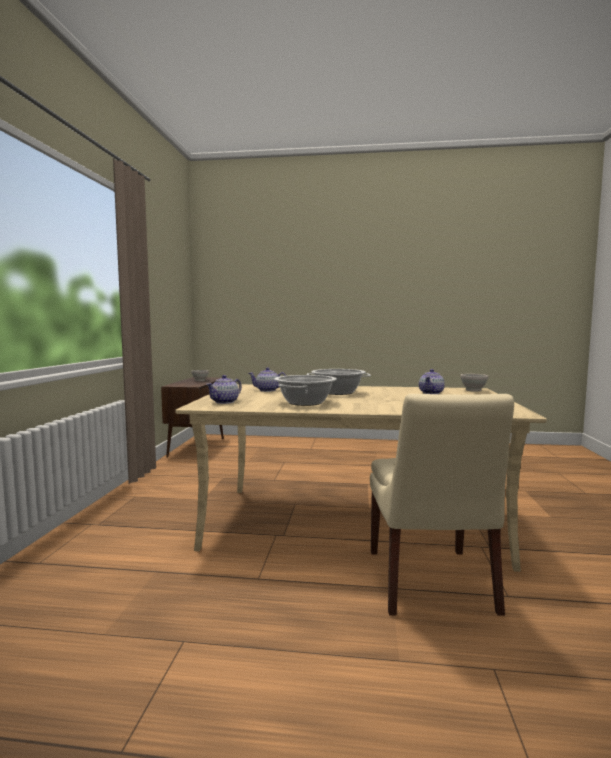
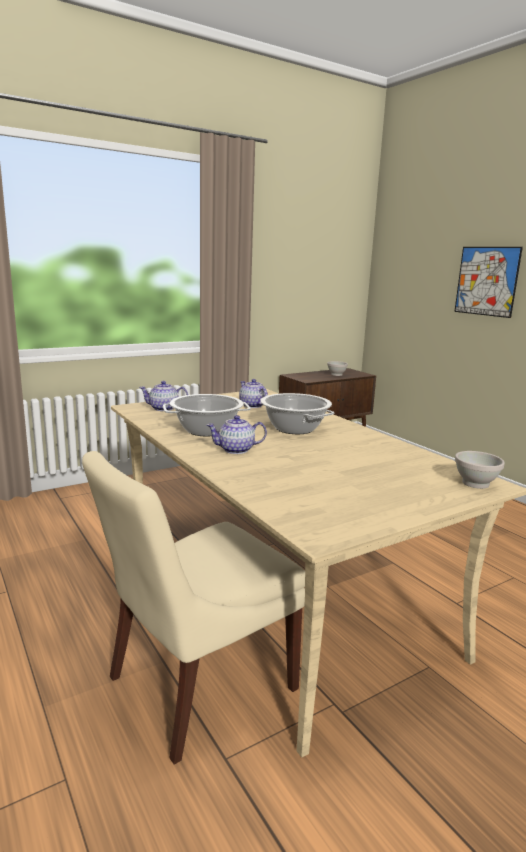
camera: 50 degrees right, 10 degrees up
(302, 299) = (486, 281): none -> picture
(431, 393) = (390, 465): teapot -> teapot (236, 450)

